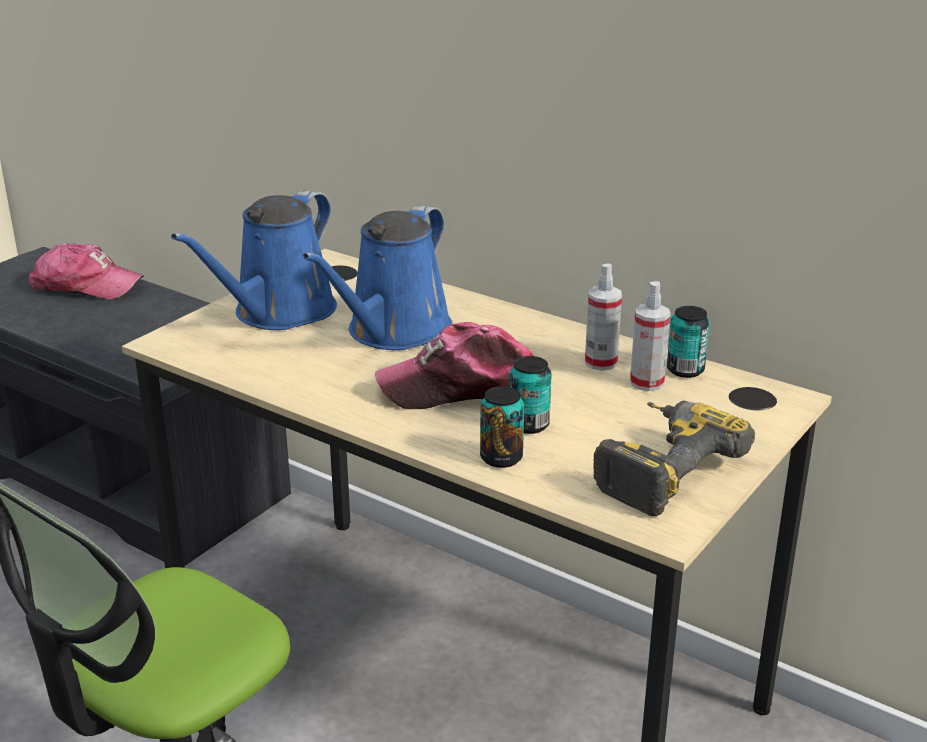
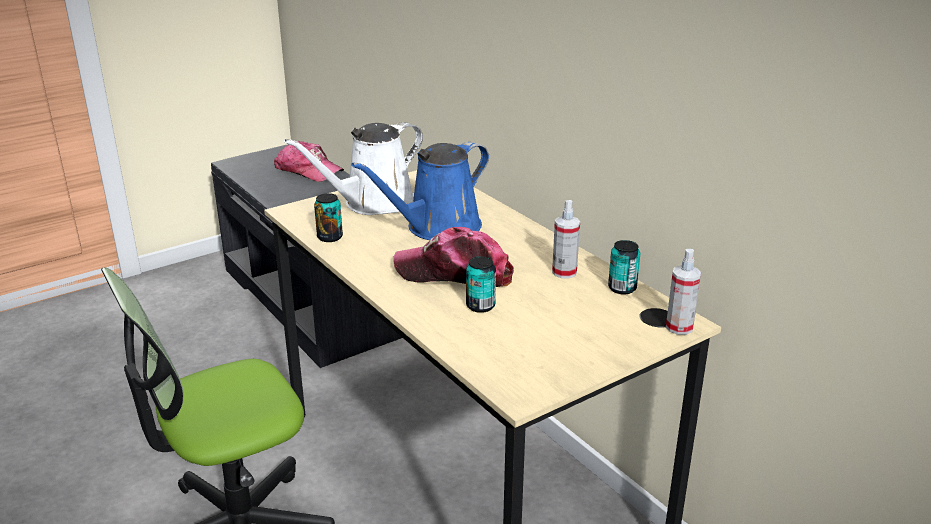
camera: 20 degrees right, 0 degrees up
(278, 313) = (373, 204): blue watering can -> white watering can
(501, 458) = (444, 324): can -> can (330, 237)
(647, 382) = (586, 292): spray bottle -> spray bottle (679, 327)
(658, 468) = (548, 352): power drill -> none

